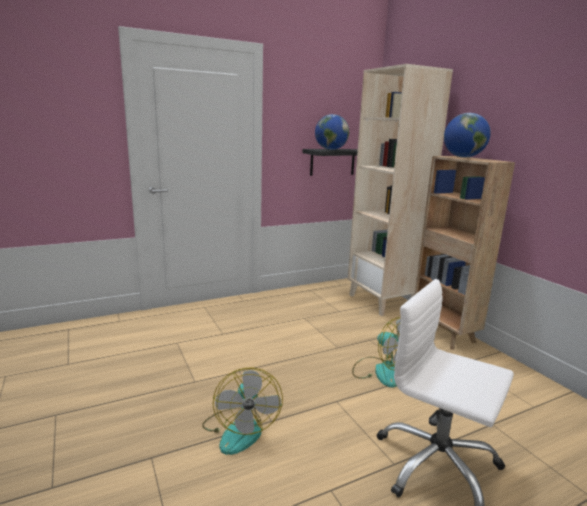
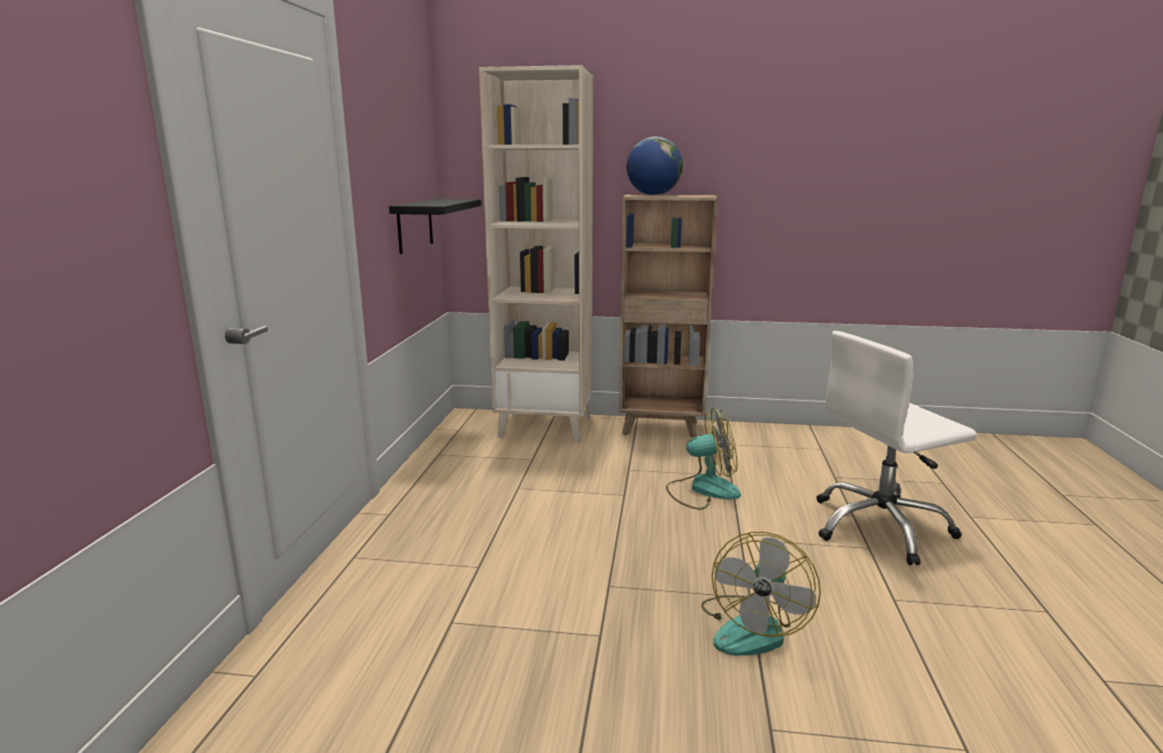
camera: 55 degrees left, 0 degrees up
(240, 429) = (752, 628): fan -> fan turned 90 degrees clockwise
(330, 149) = (432, 203): globe -> none

